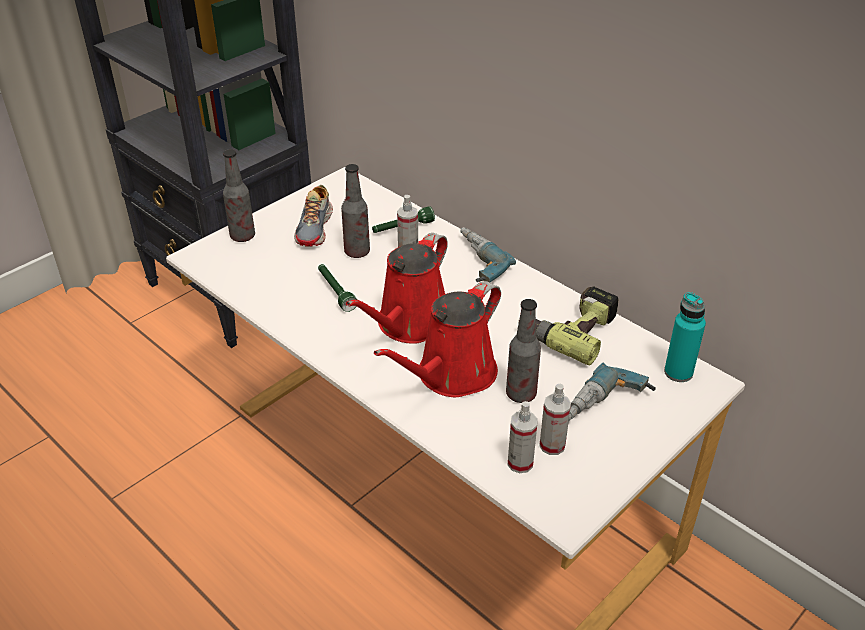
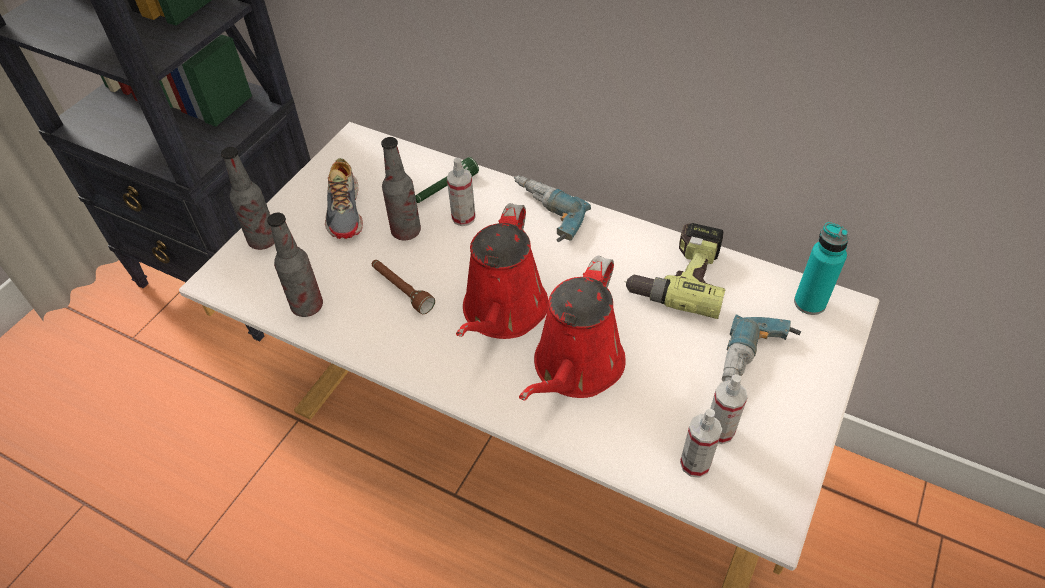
camera: 15 degrees left, 10 degrees up
(335, 292) = (401, 290): green flashlight -> brown flashlight
(521, 394) = (660, 373): bottle -> bottle (307, 306)

